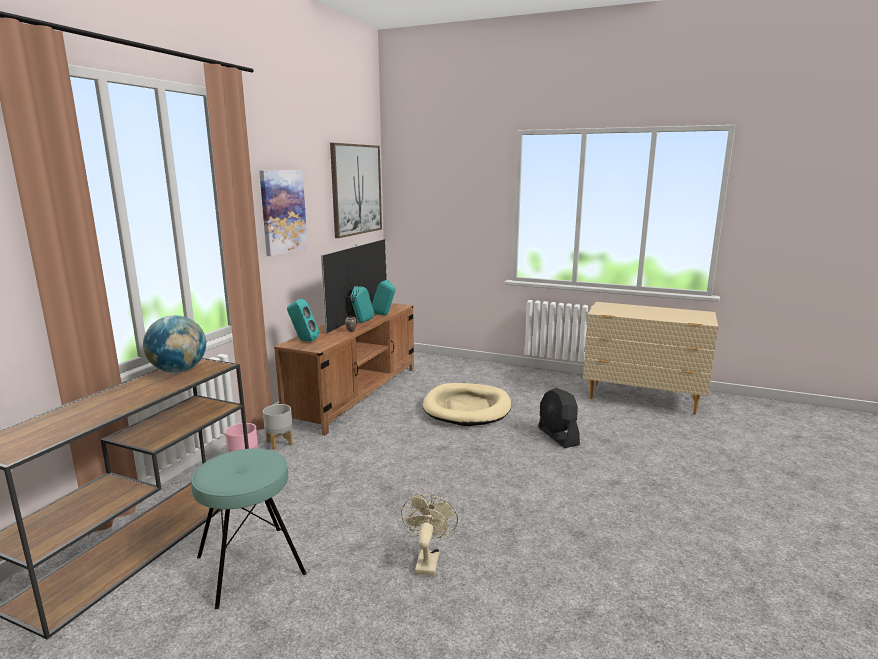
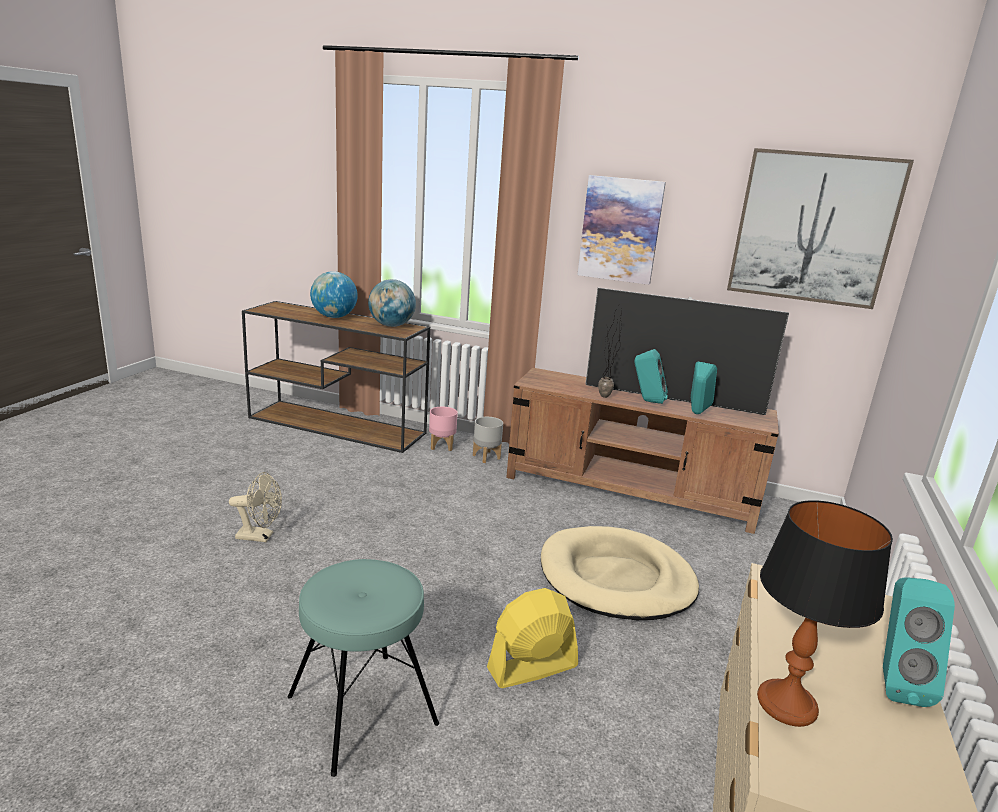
camera: 85 degrees right, 5 degrees up
(111, 400) = (334, 317): none -> globe
(250, 565) = (289, 462): turquoise stool -> turquoise stool (362, 710)
(303, 340) = (555, 377): turquoise speaker -> turquoise speaker (894, 683)
(558, 436) = (532, 667): black fan -> yellow fan
(674, 319) = (785, 704): none -> table lamp

